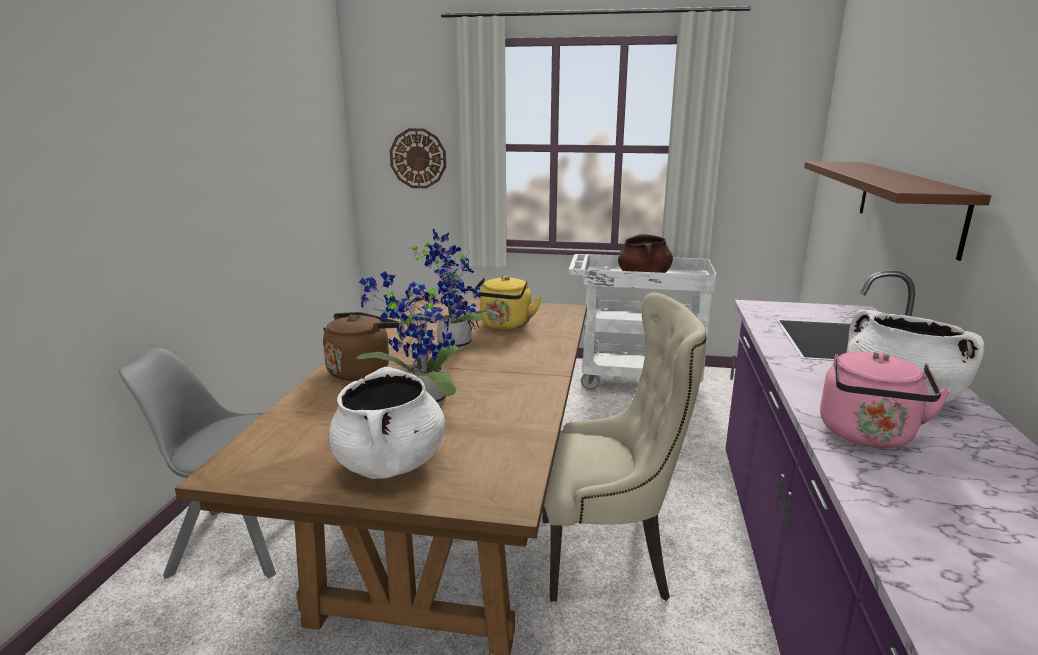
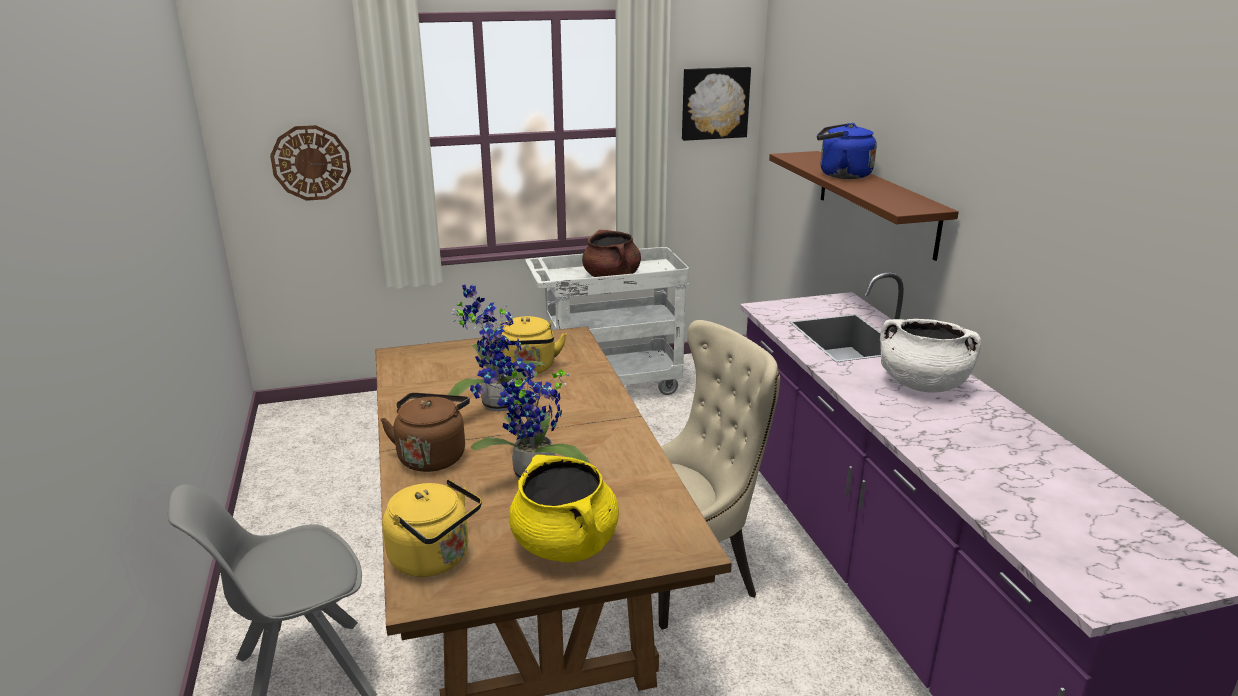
camera: 25 degrees left, 5 degrees up
(272, 446) = (434, 559): none -> yellow kettle
(390, 464) = (565, 544): white cooking pot -> yellow cooking pot
(774, 127) = (714, 103): none -> picture
(867, 172) = (841, 175): none -> blue kettle
(868, 436) = (922, 426): pink kettle -> none

